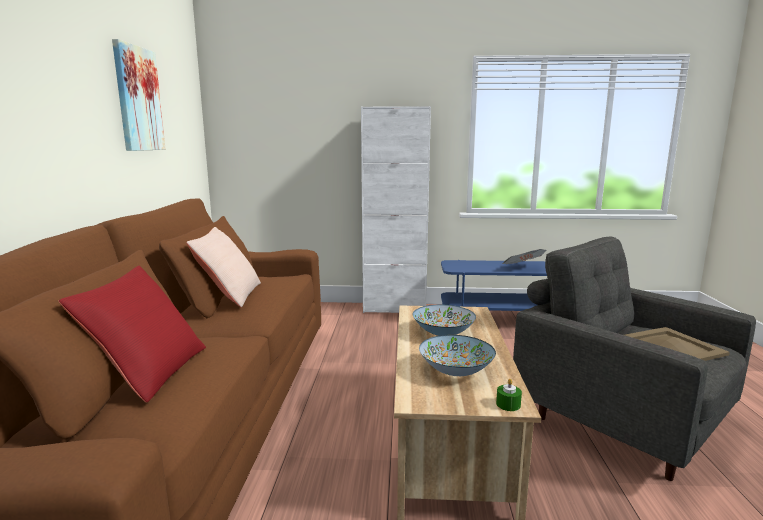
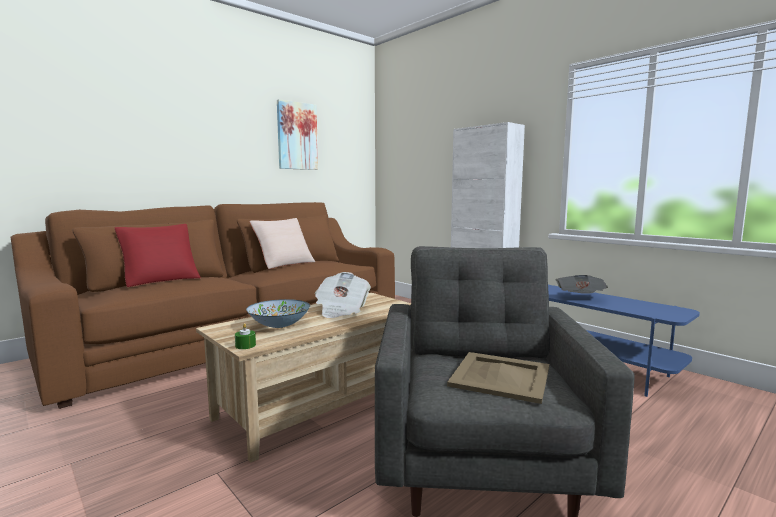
camera: 45 degrees right, 5 degrees down
(443, 333) = (341, 310): bowl -> newspaper

